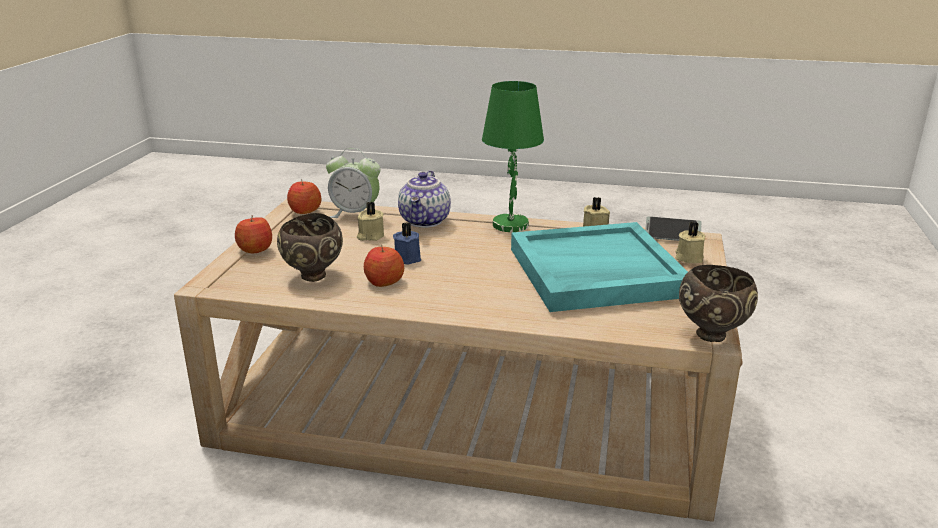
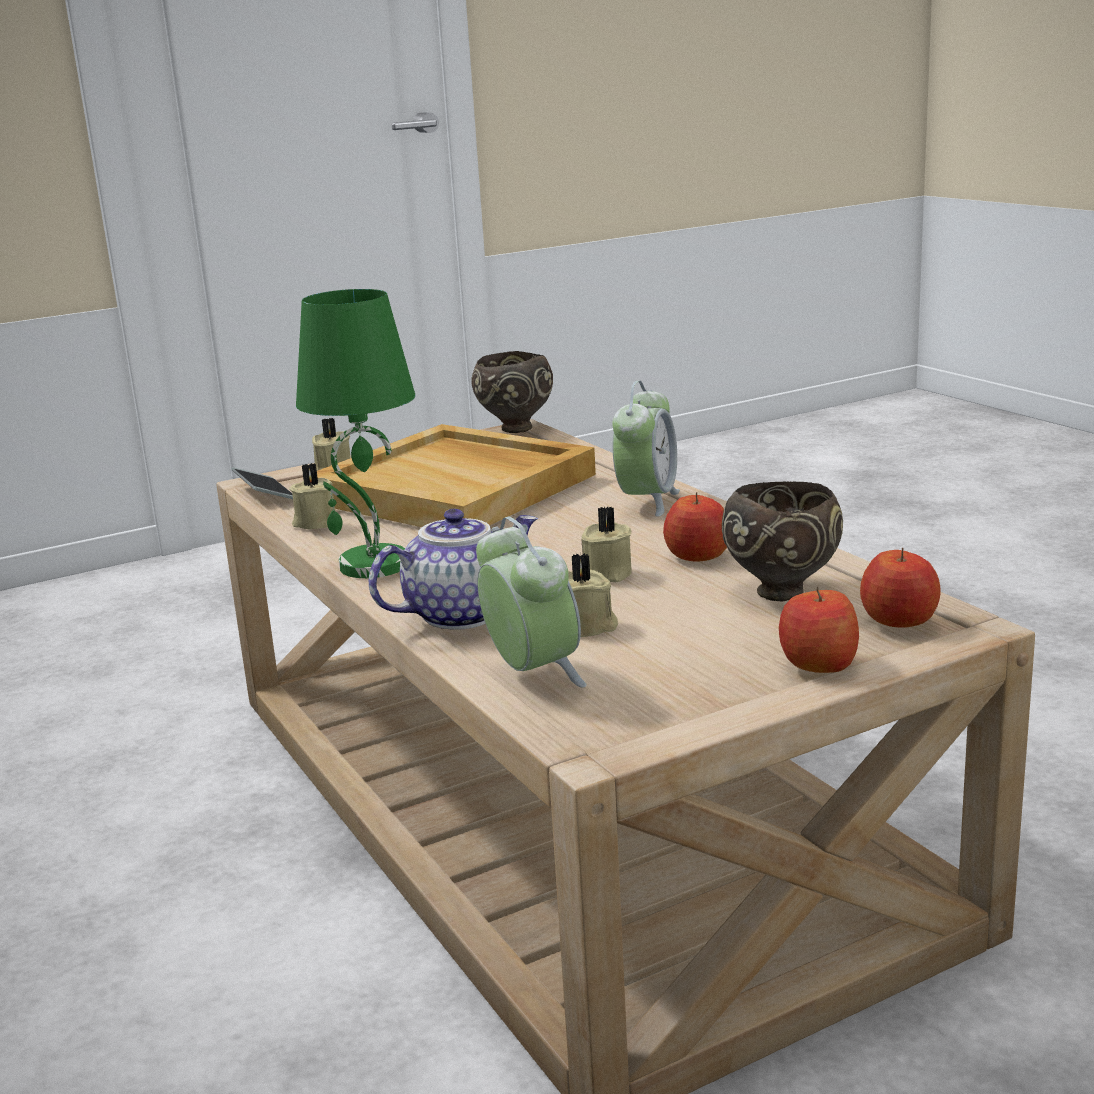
camera: 130 degrees left, 5 degrees down
(305, 210) = (602, 723): apple -> apple (899, 620)
(408, 258) = (605, 574): blue candle -> beige candle
(473, 301) = (647, 501): none -> alarm clock
(595, 272) = (456, 488): turquoise tray -> beige tray

